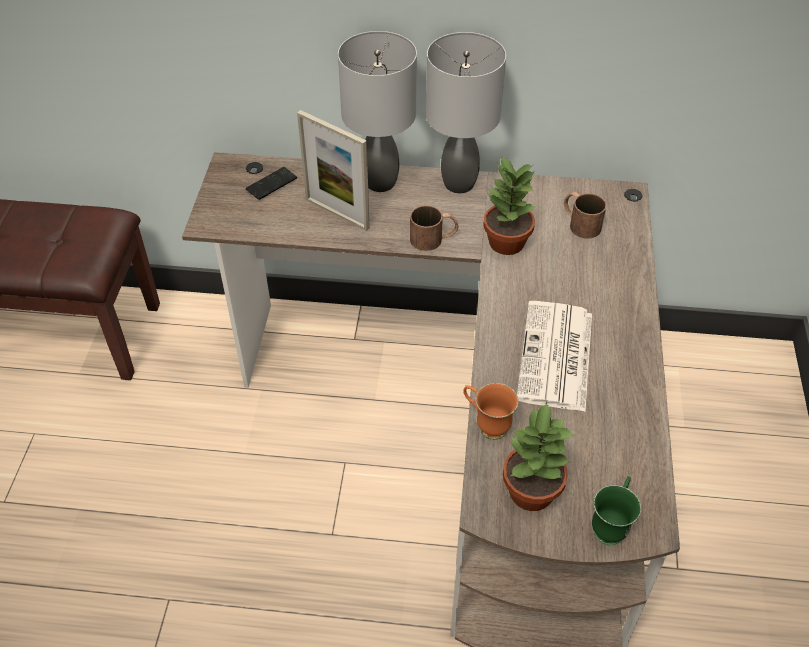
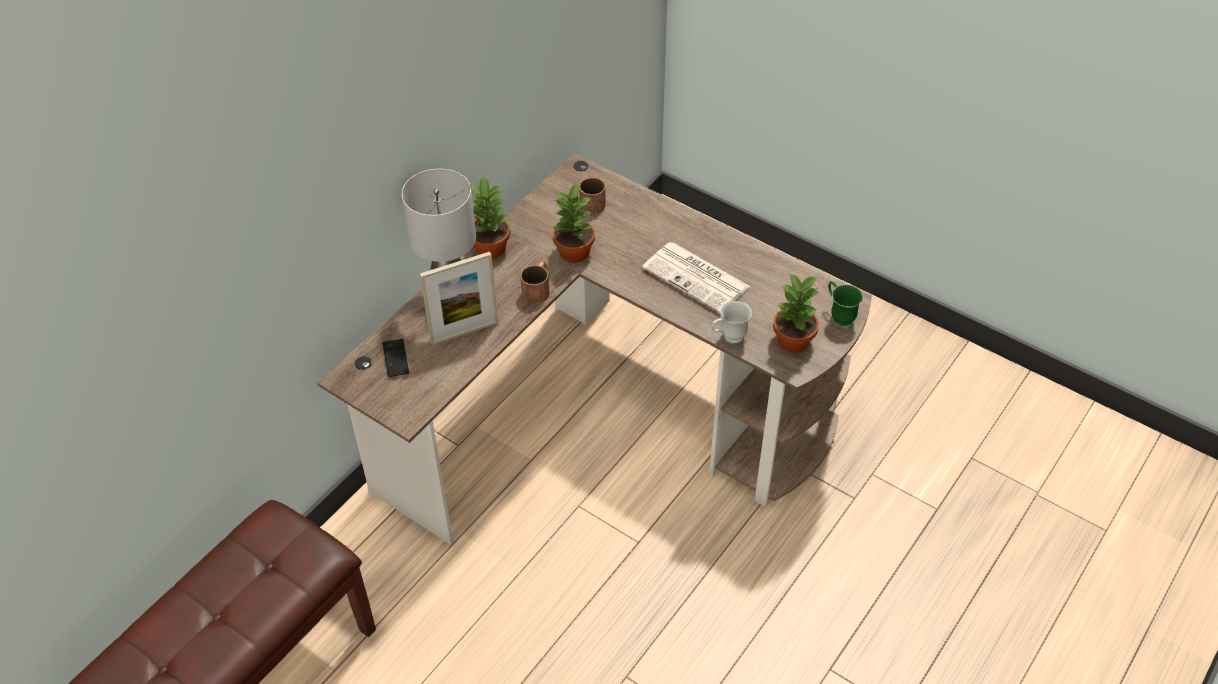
camera: 60 degrees left, 0 degrees up
(460, 183) = (491, 248): grey table lamp -> potted plant
(486, 425) = (728, 338): orange mug -> white mug

